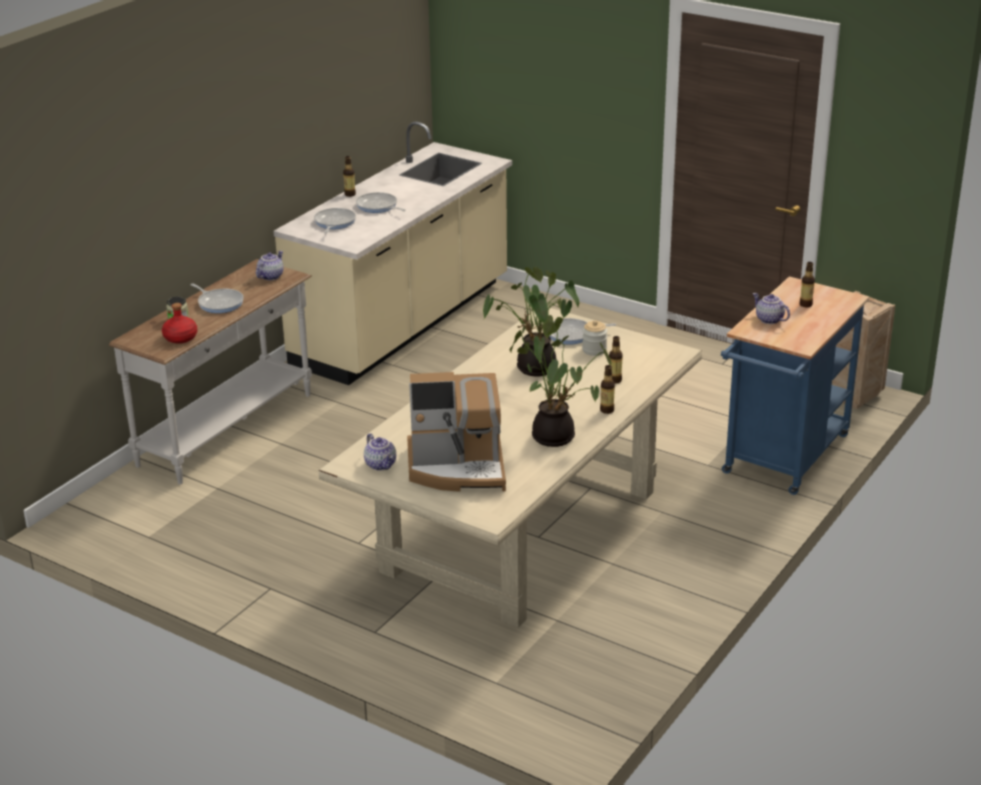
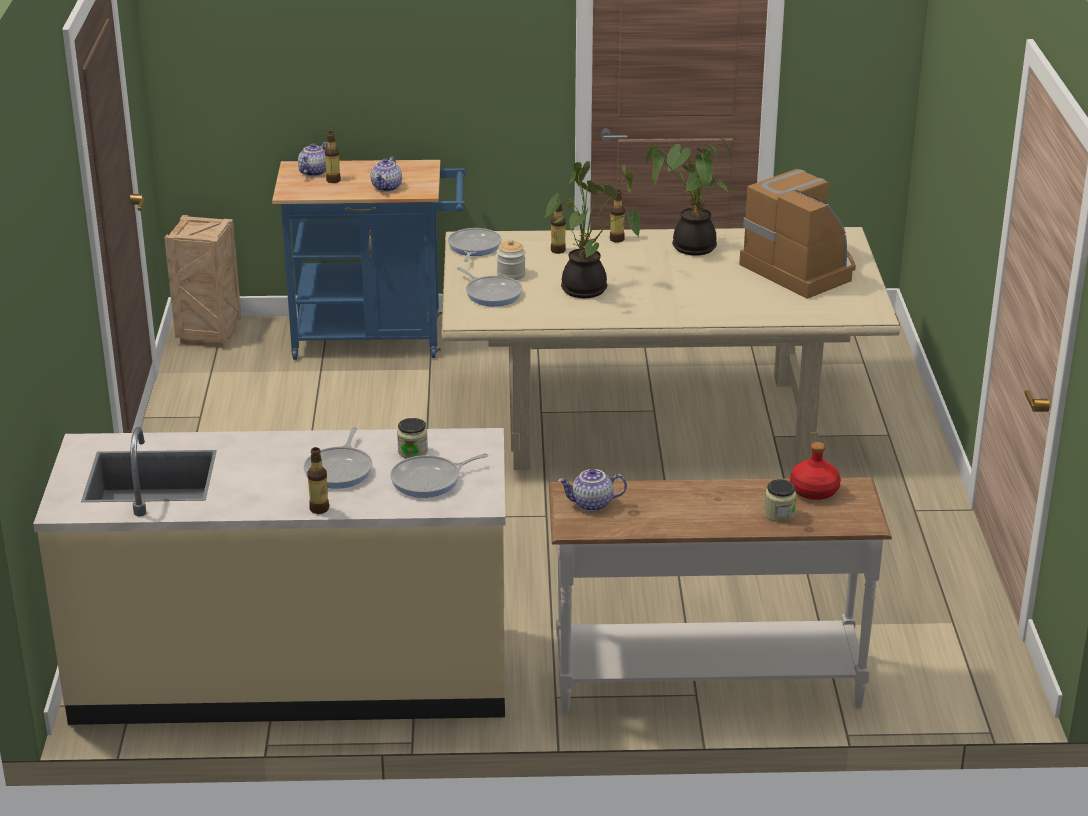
camera: 125 degrees left, 0 degrees up
(219, 303) = (704, 506): frying pan -> frying pan (473, 247)
(368, 226) = (413, 451): none -> jar
(381, 465) = (848, 300): teapot -> teapot (313, 172)

